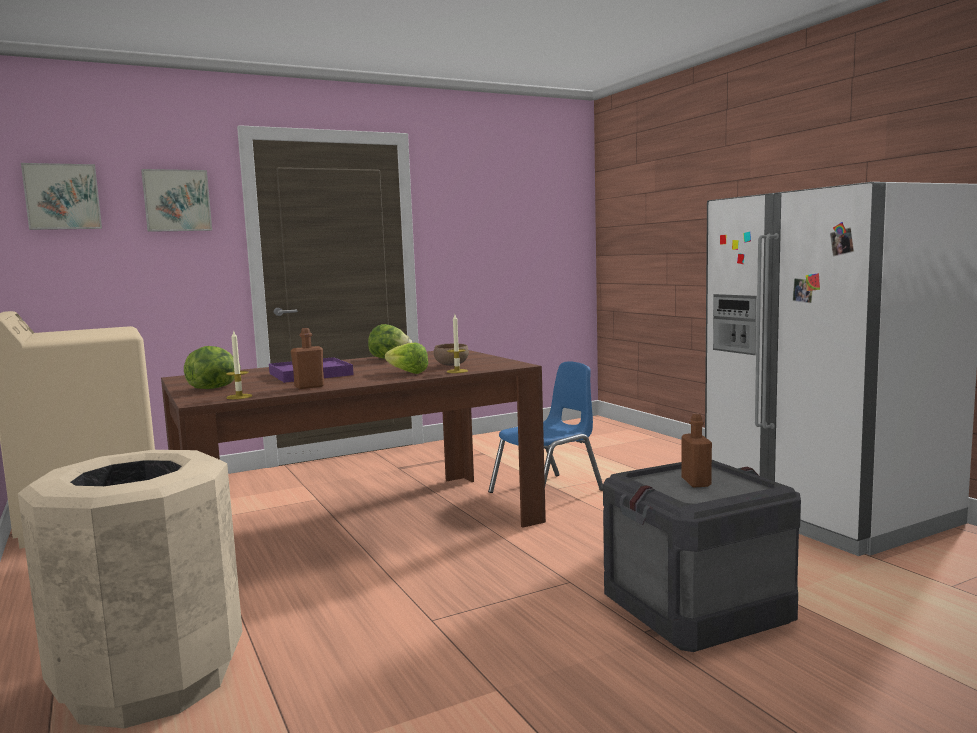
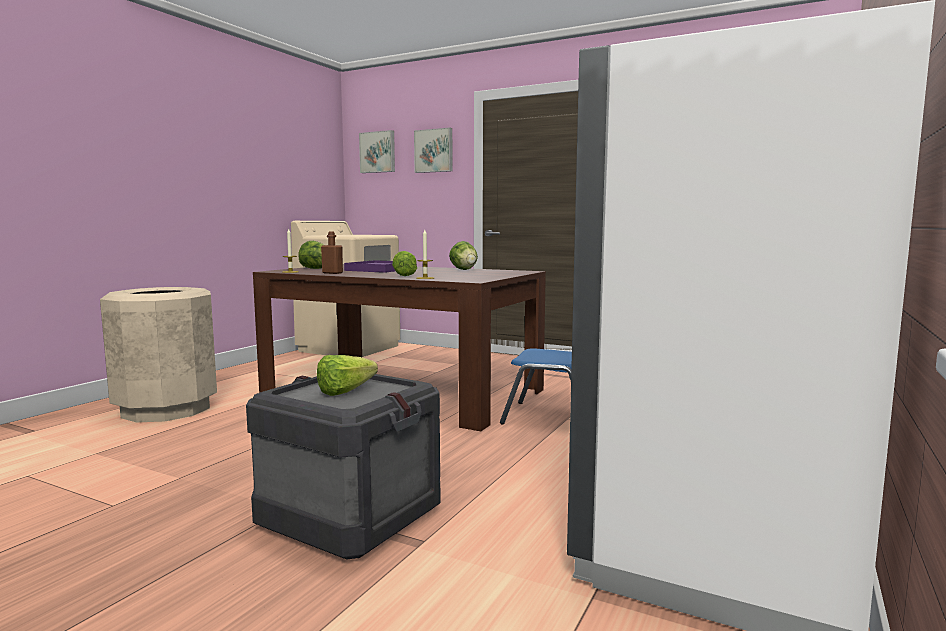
camera: 55 degrees right, 0 degrees up
(452, 365) = (451, 276): brown bowl -> none
(696, 482) = (351, 391): brown bottle -> lettuce

